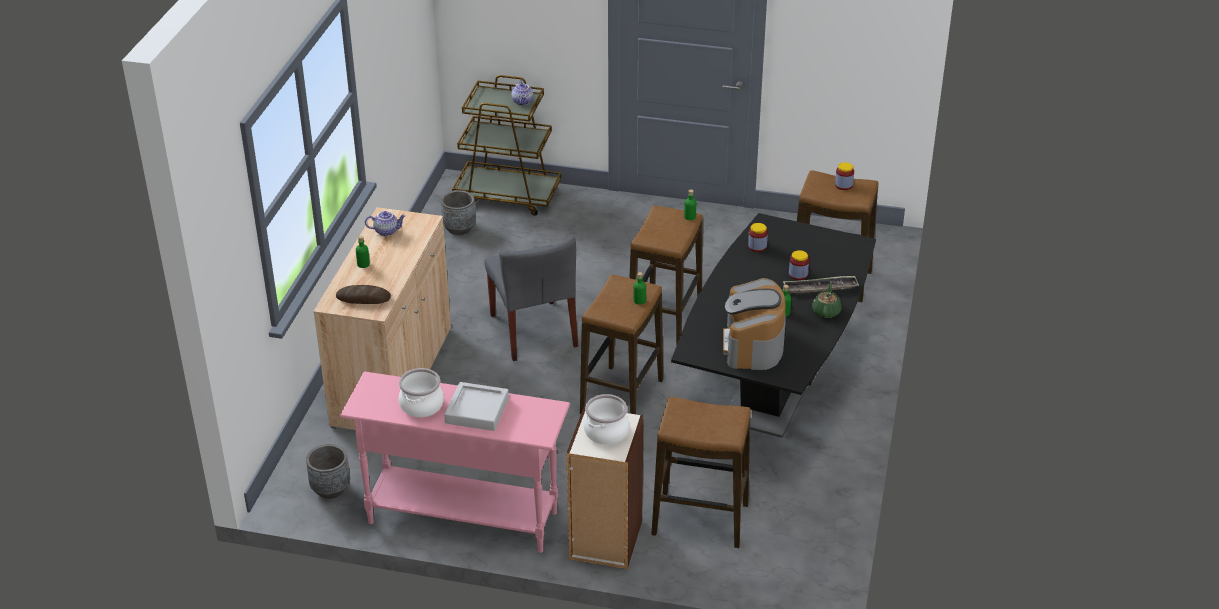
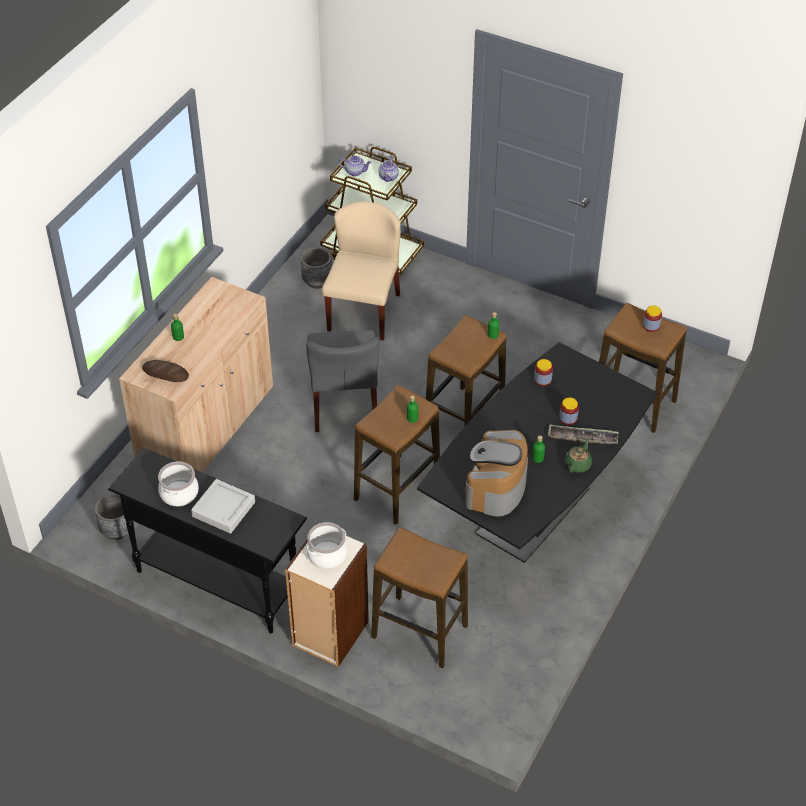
camera: 15 degrees right, 10 degrees up
(386, 231) = (210, 304): teapot -> teapot (355, 171)
(462, 517) = (217, 582): pink console table -> black console table
(520, 247) = (363, 312): none -> beige chair

